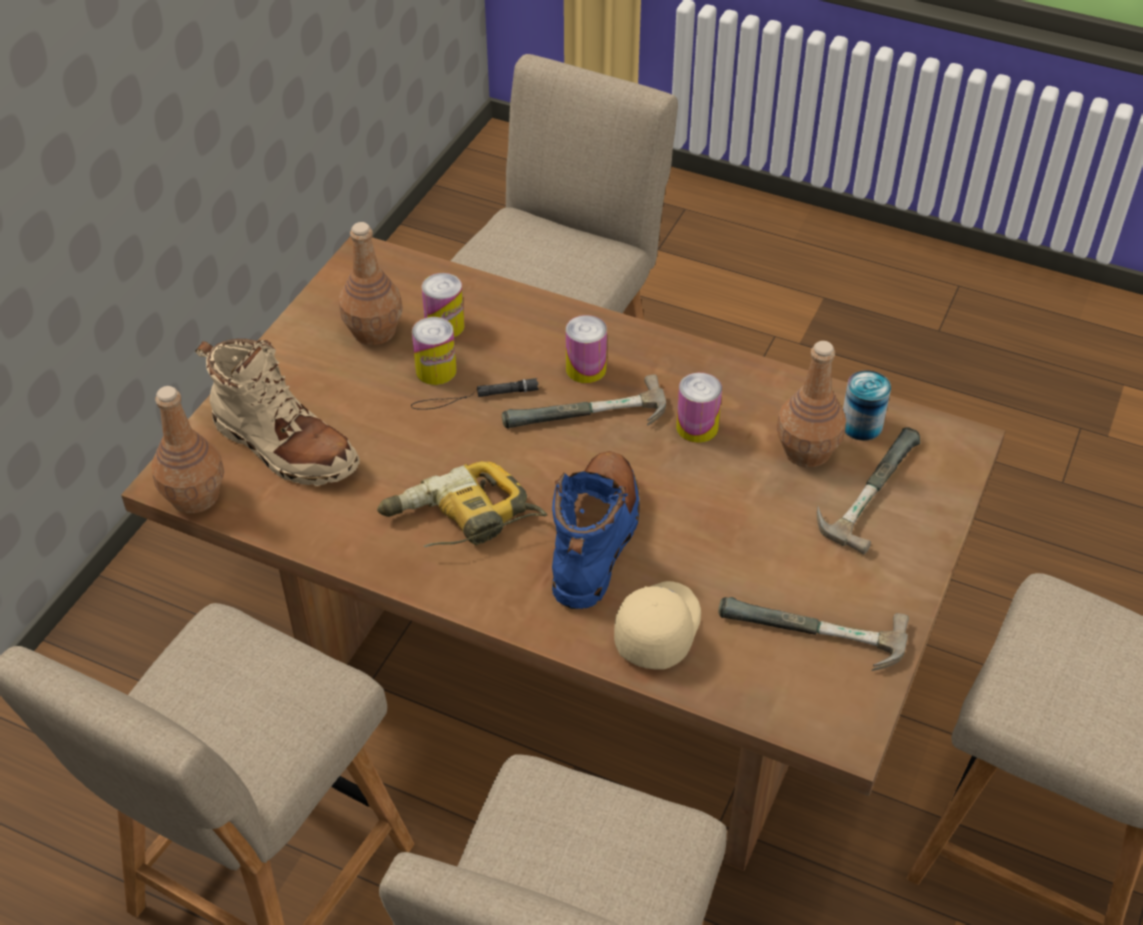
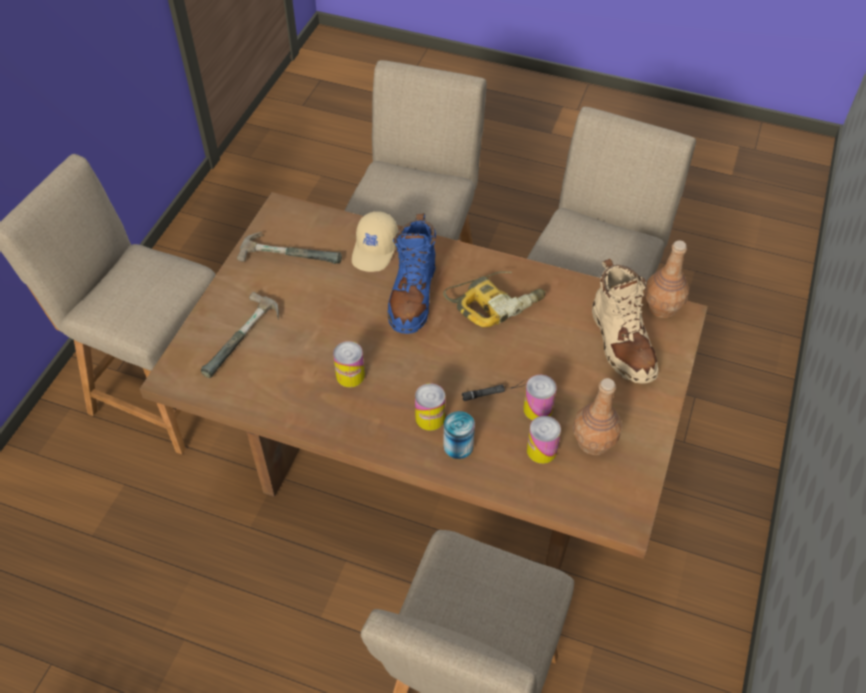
camera: 175 degrees right, 5 degrees up
(284, 447) = (621, 343): beige boot -> beige boot turned 135 degrees counterclockwise
(587, 419) = (425, 377): hammer -> none
(806, 451) = (278, 363): brown bottle -> none
(861, 425) = (237, 385): can -> can (458, 446)

